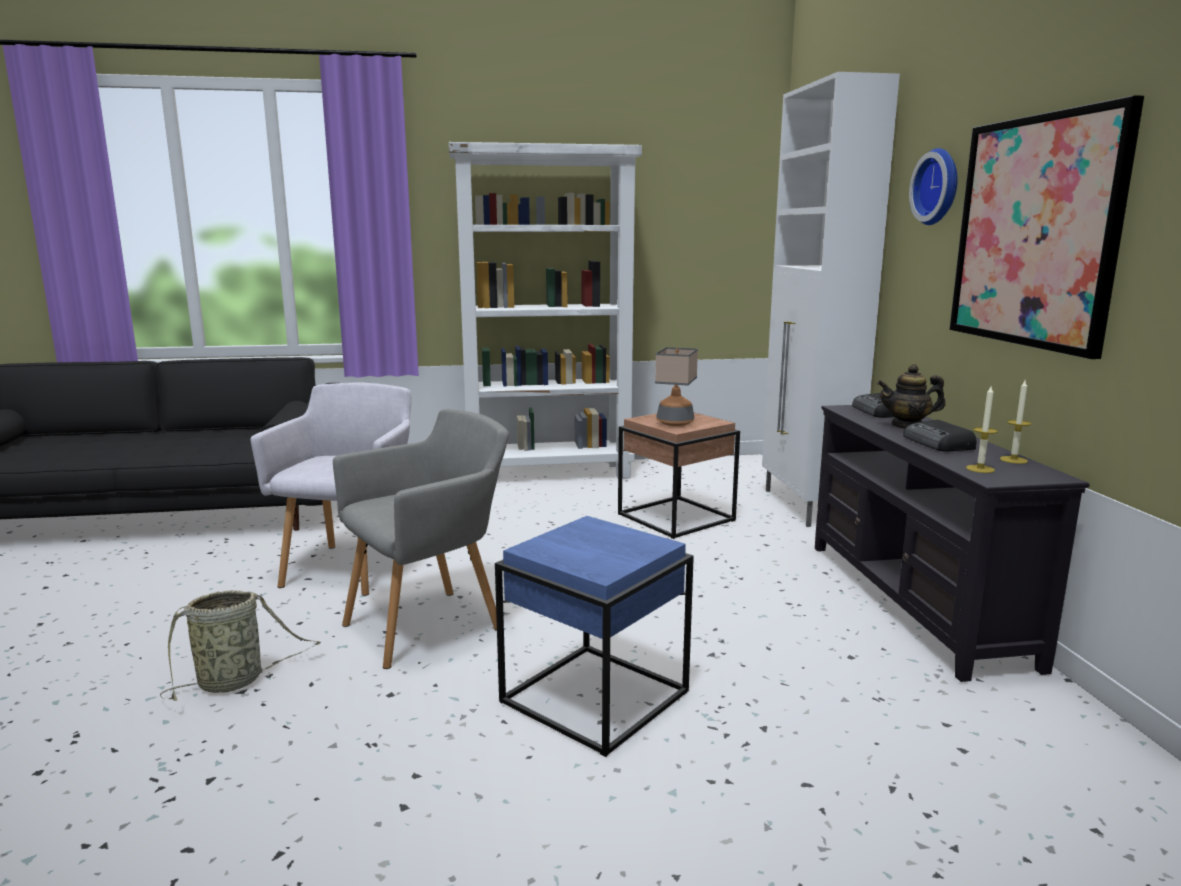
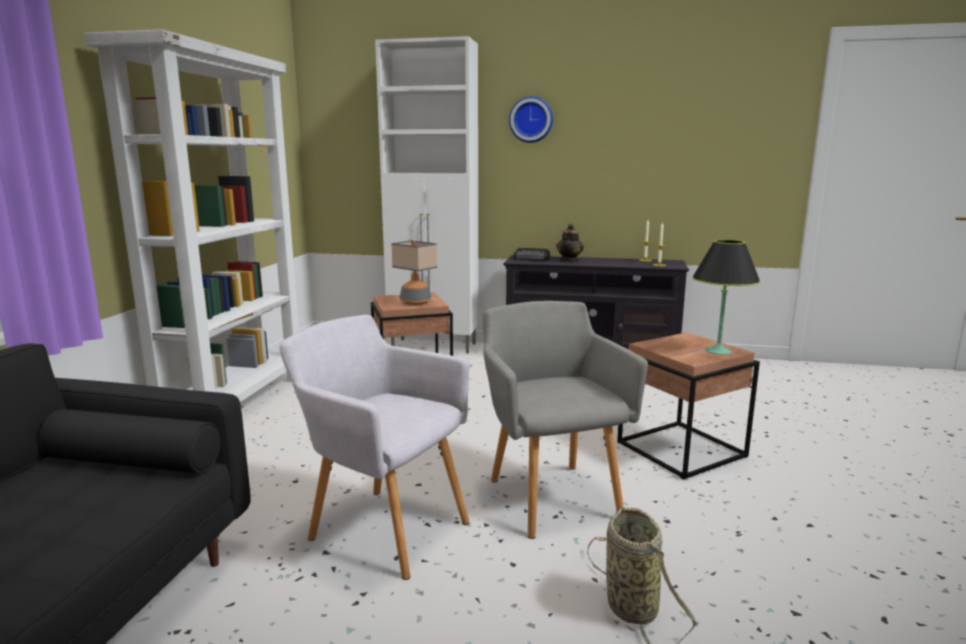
camera: 70 degrees left, 0 degrees up
(590, 562) = (718, 351): none -> black table lamp
(597, 697) = (681, 449): blue side table -> brown side table
(939, 443) = (609, 262): radio -> none
(1035, 232) = (621, 146): picture -> none

